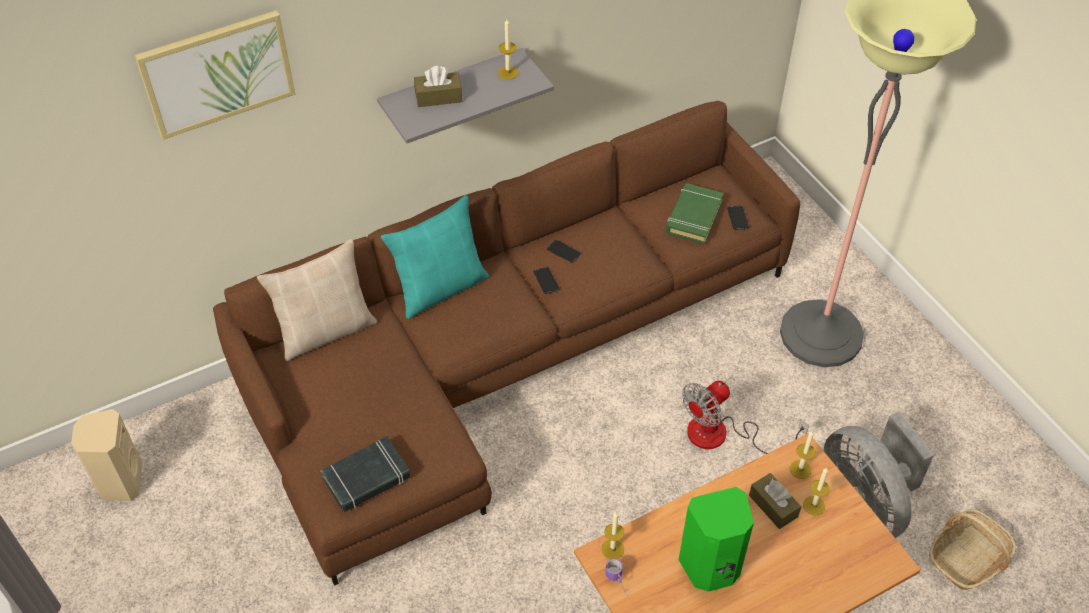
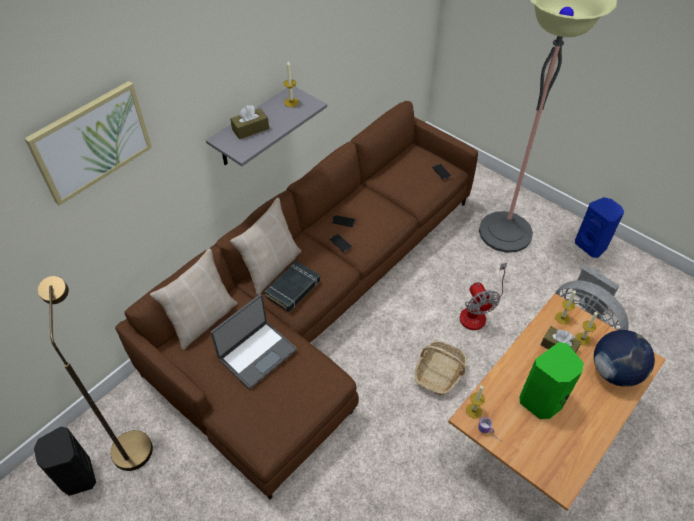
camera: 20 degrees left, 0 degrees up
(120, 482) = (77, 477): beige speaker -> black speaker
(196, 459) = (130, 441): none -> brown floor lamp
(367, 478) = (279, 416): black book -> black book (293, 289)
(373, 393) = (257, 354): none -> laptop
(440, 288) = (271, 267): turquoise pillow -> beige pillow
(693, 217) = (414, 178): green book -> none
(722, 435) = (477, 312): fan -> fan turned 45 degrees counterclockwise
(835, 562) = (614, 372): none -> globe
(946, 390) = (591, 246): none -> blue speaker
(967, 558) = (654, 343): basket -> basket (439, 373)

